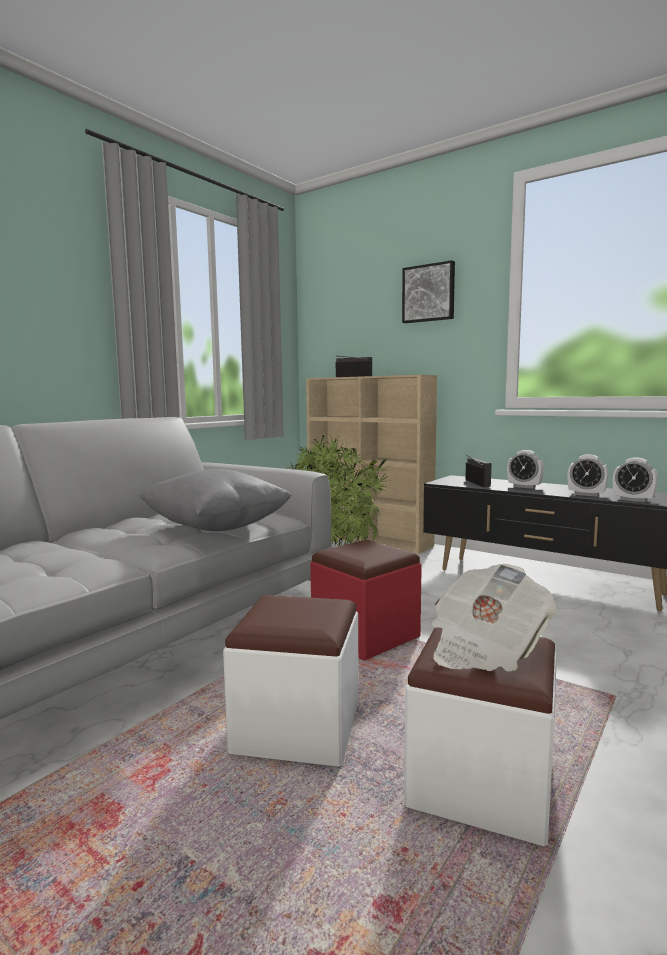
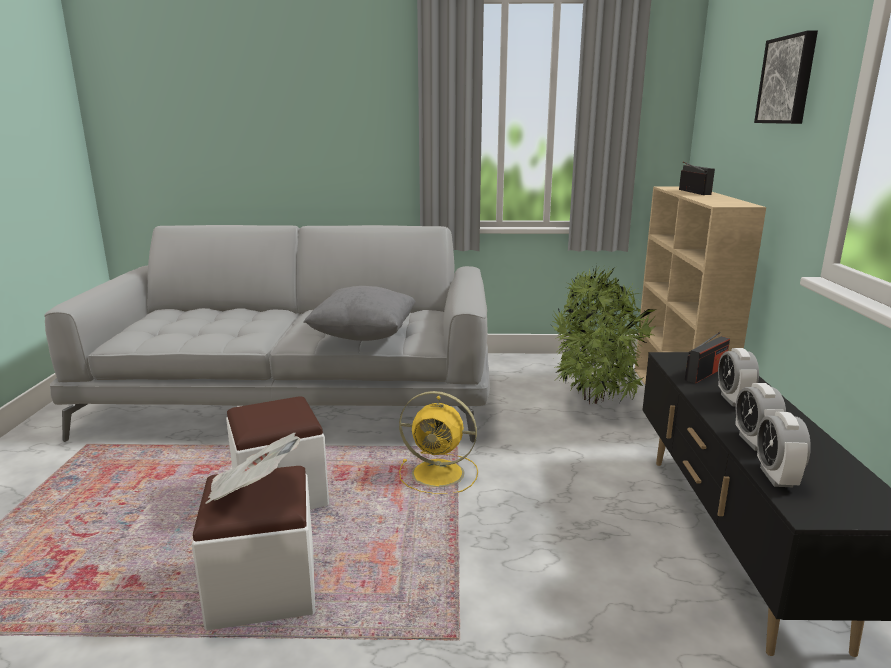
camera: 55 degrees right, 10 degrees up
(365, 635) = (440, 474): red ottoman -> yellow fan

